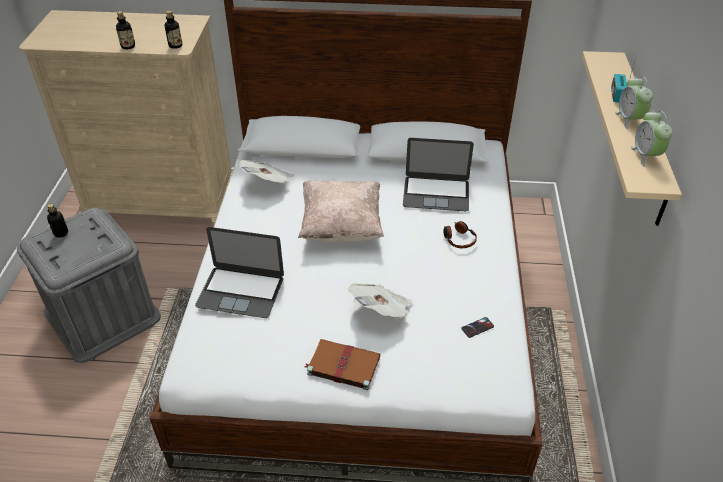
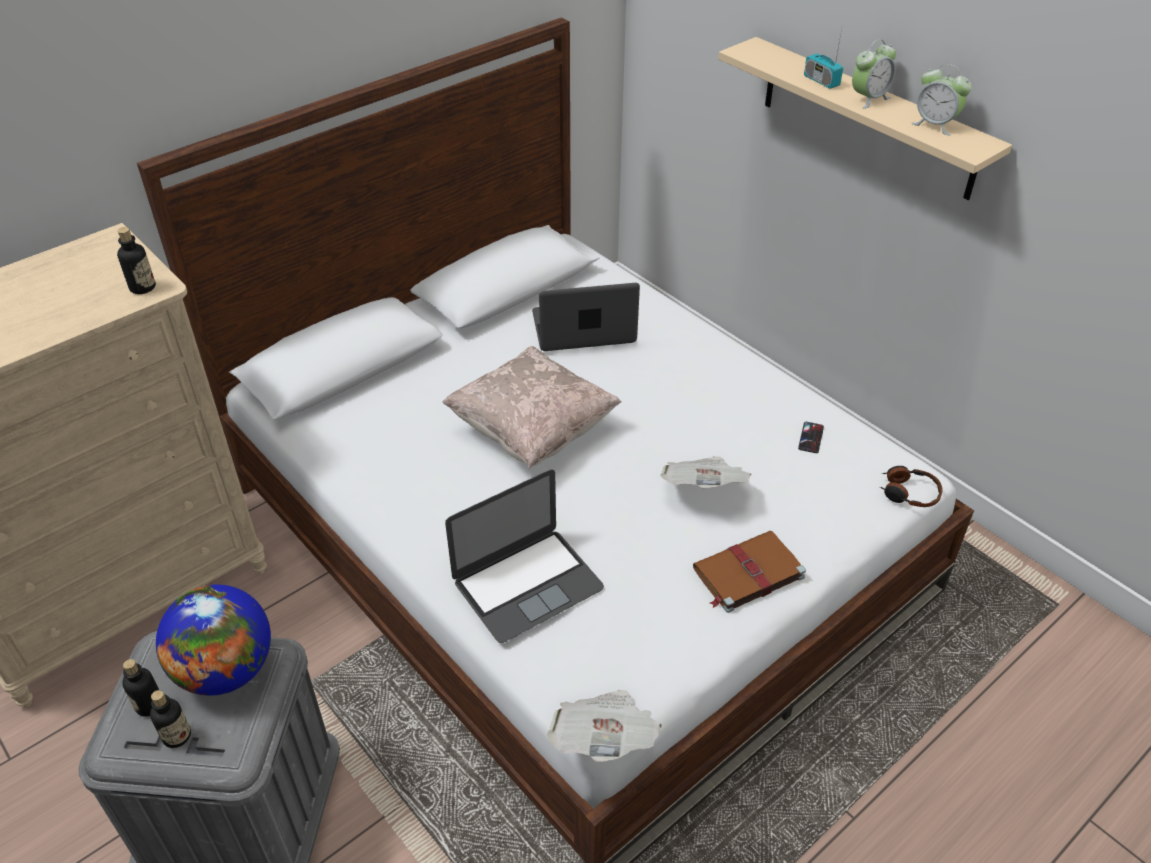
camera: 45 degrees left, 0 degrees up
(97, 239) = (226, 670): none -> globe
(128, 46) = (60, 327): bottle -> bottle (177, 736)
(268, 182) = (363, 438): newspaper -> newspaper (604, 740)
(436, 193) = (583, 327): laptop -> laptop turned 150 degrees counterclockwise
(458, 239) = (672, 362): headphones -> headphones (908, 493)
(629, 119) = (868, 99): alarm clock -> alarm clock turned 75 degrees counterclockwise

